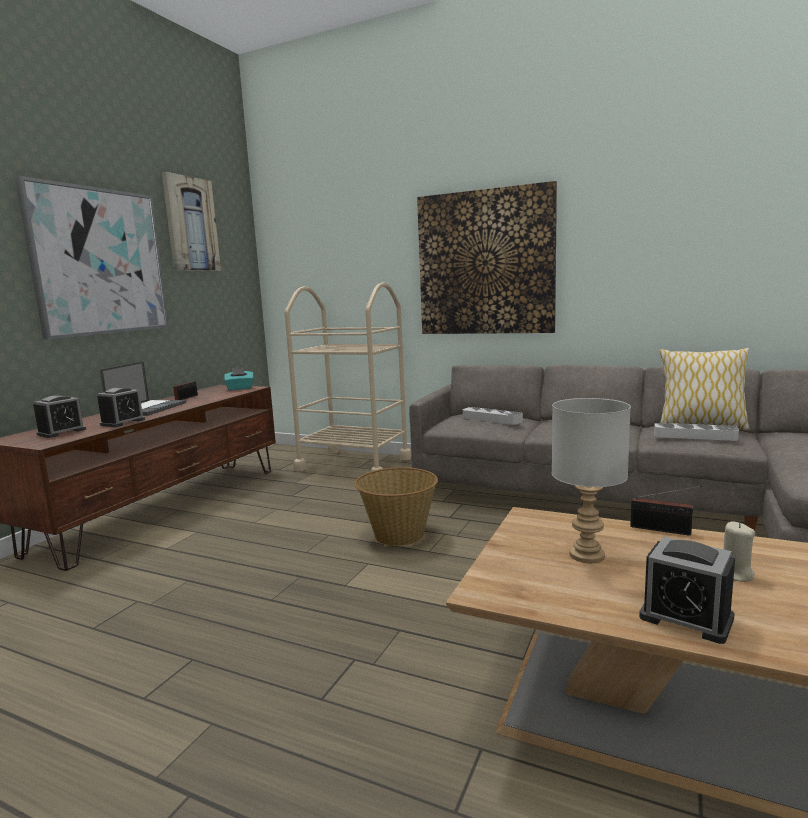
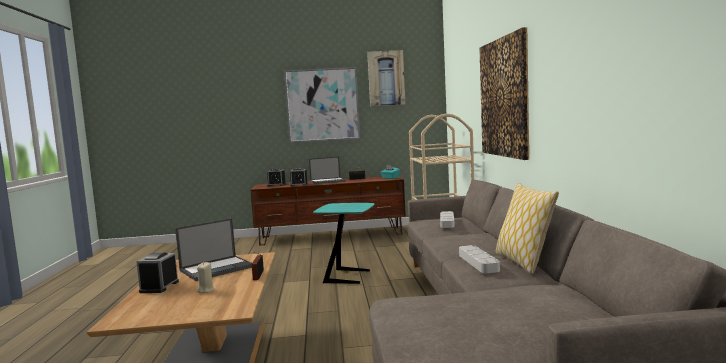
camera: 60 degrees right, 5 degrees down
(398, 535) = (349, 276): basket -> turquoise side table
(585, 555) = (217, 268): grey table lamp -> laptop

